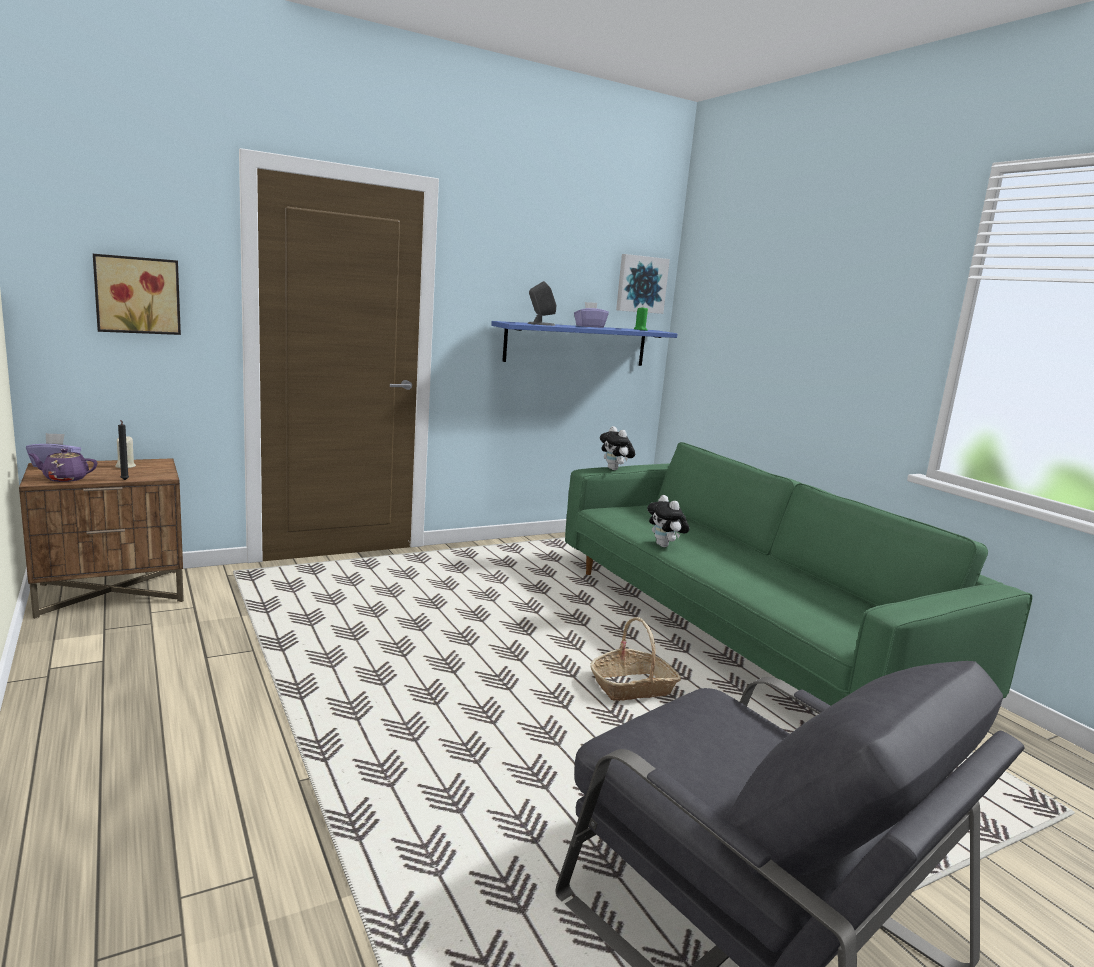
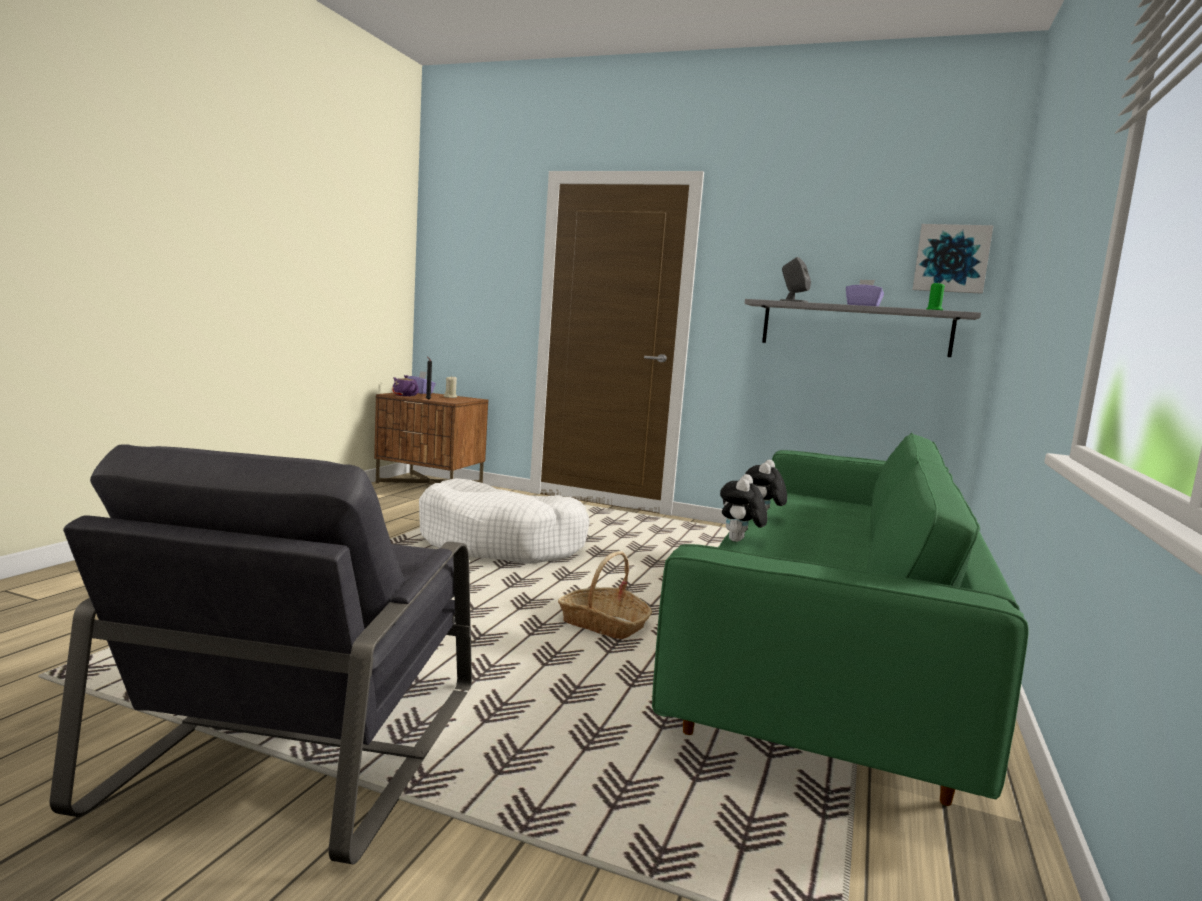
camera: 50 degrees right, 5 degrees down
(138, 295) = (480, 281): picture -> none
(386, 643) = (502, 544): none -> white dog bed
(577, 344) = (855, 328): blue shelf -> grey shelf
(615, 469) = (826, 456): plush toy -> plush toy (739, 541)

